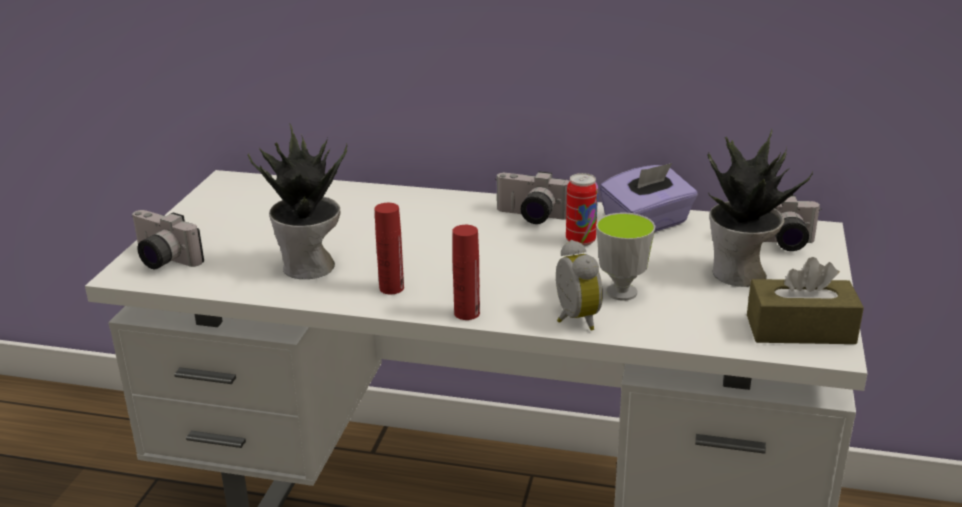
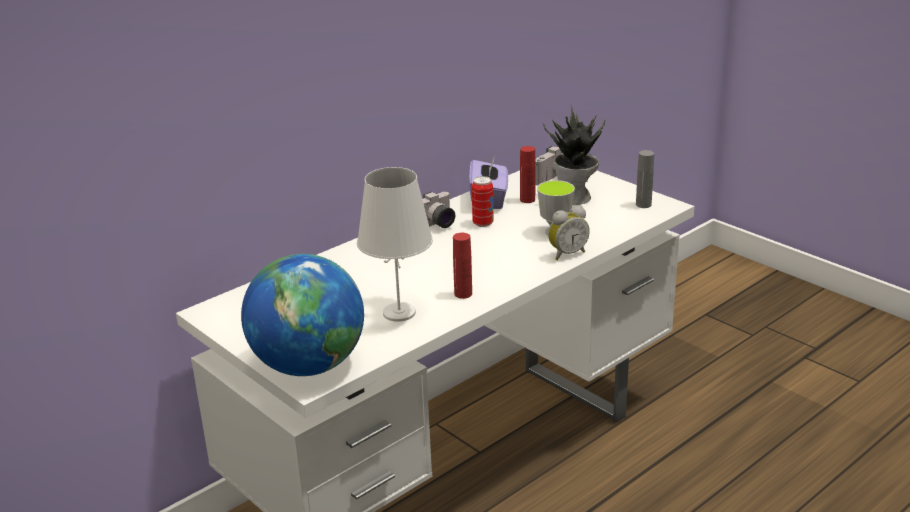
camera: 55 degrees left, 0 degrees up
(161, 260) = (308, 366): camera -> globe
(310, 267) = (399, 313): potted plant -> white table lamp
(467, 313) = (523, 280): red bottle -> red bottle (527, 200)
(573, 319) = (567, 253): alarm clock -> alarm clock turned 135 degrees clockwise
(800, 329) = (643, 204): brown tissue box -> grey bottle

